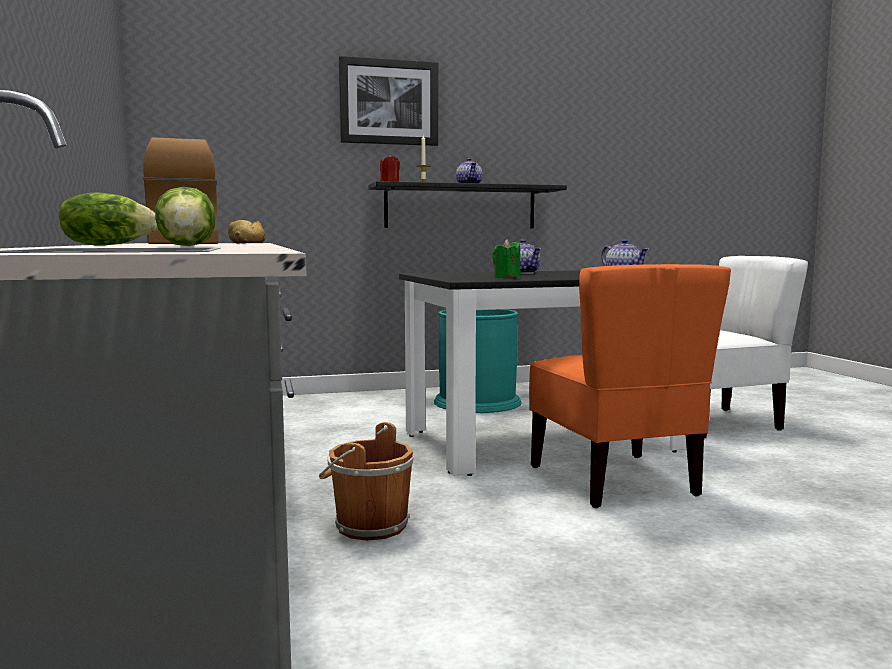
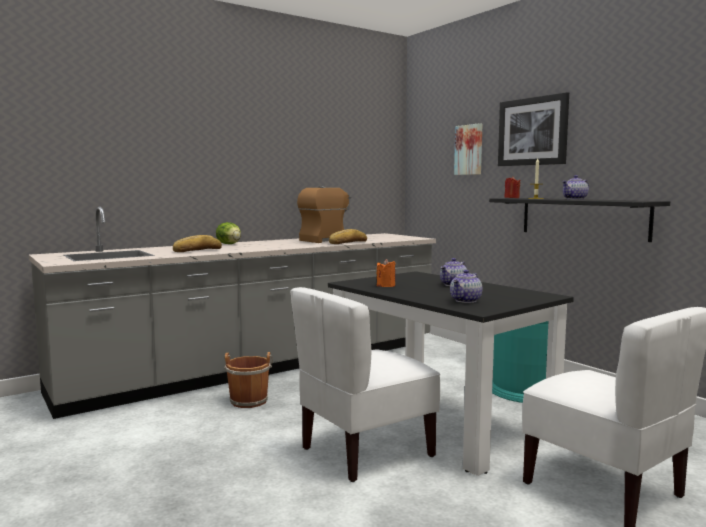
camera: 70 degrees right, 0 degrees up
(188, 246) = (196, 250): lettuce -> bread
(282, 115) = (469, 150): none -> picture
(506, 277) = (386, 286): green candle -> orange candle
(615, 481) = (365, 452): orange chair -> white chair

